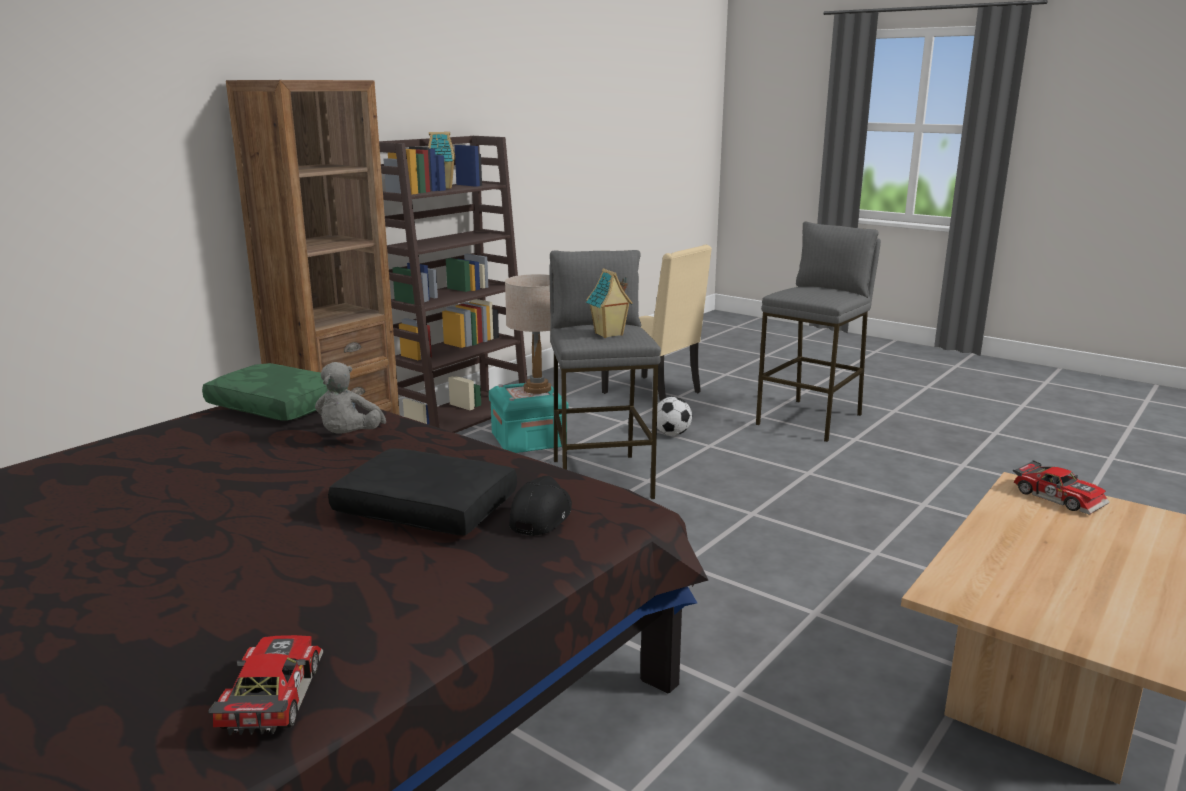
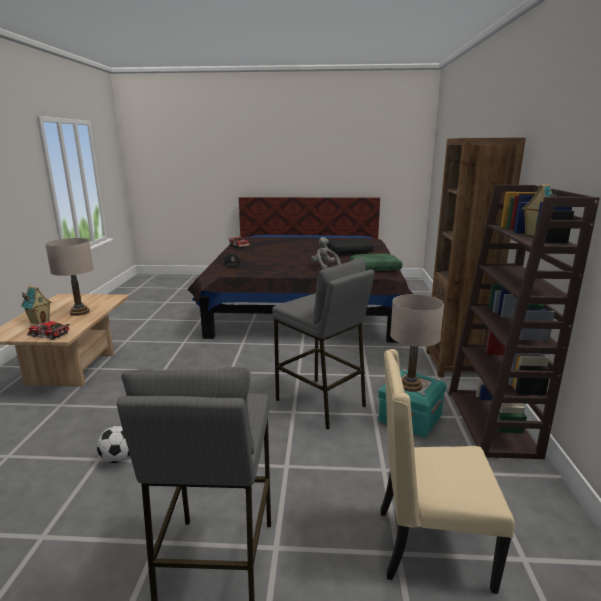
camera: 145 degrees right, 0 degrees up
(423, 509) = (263, 260): black pillow -> black pillow (349, 252)
(609, 334) = (307, 302): toy house -> toy house (40, 321)
(672, 434) = (328, 469): football -> football (118, 458)
(1029, 551) = (79, 312): none -> beige table lamp

